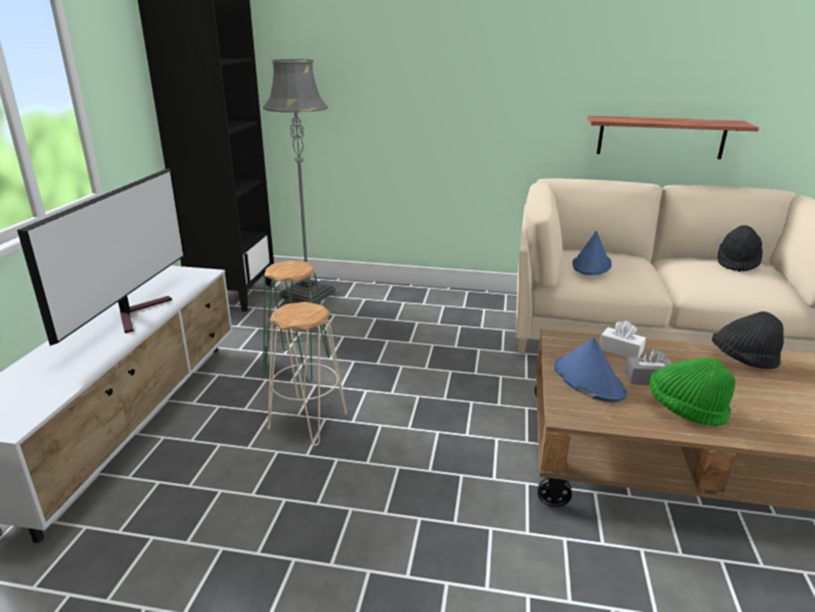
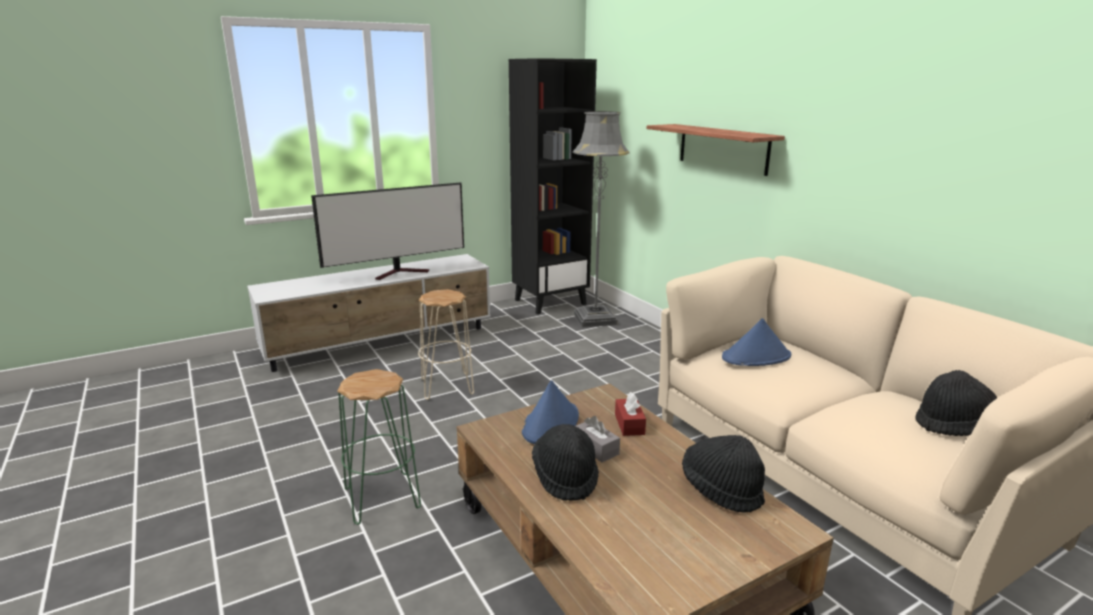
camera: 50 degrees right, 5 degrees down
(297, 365) = (503, 356): green stool -> green stool (383, 497)
(620, 350) = (629, 424): white tissue box -> red tissue box
(661, 137) = (942, 234): shelf -> shelf (723, 148)
(685, 409) = (565, 477): green hat -> black hat

